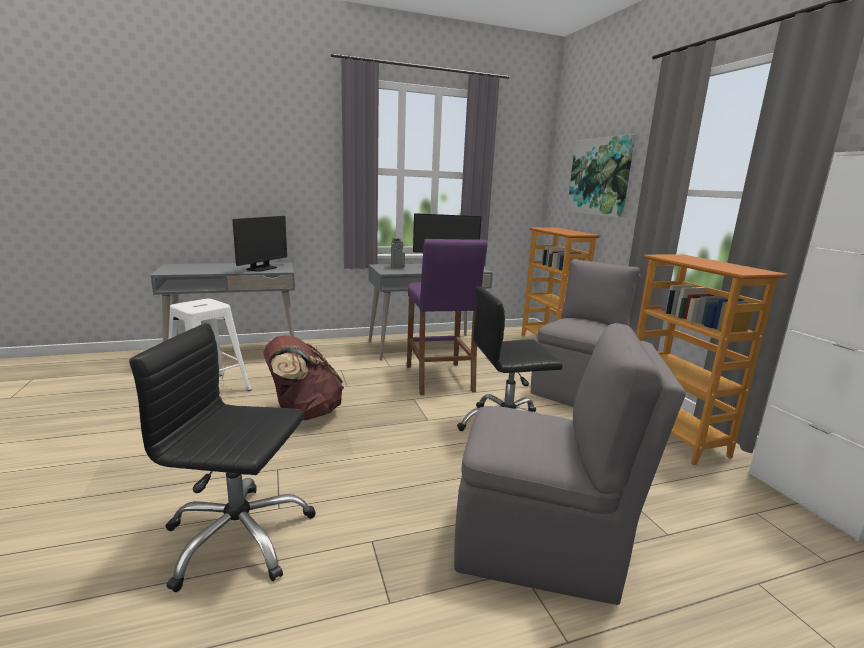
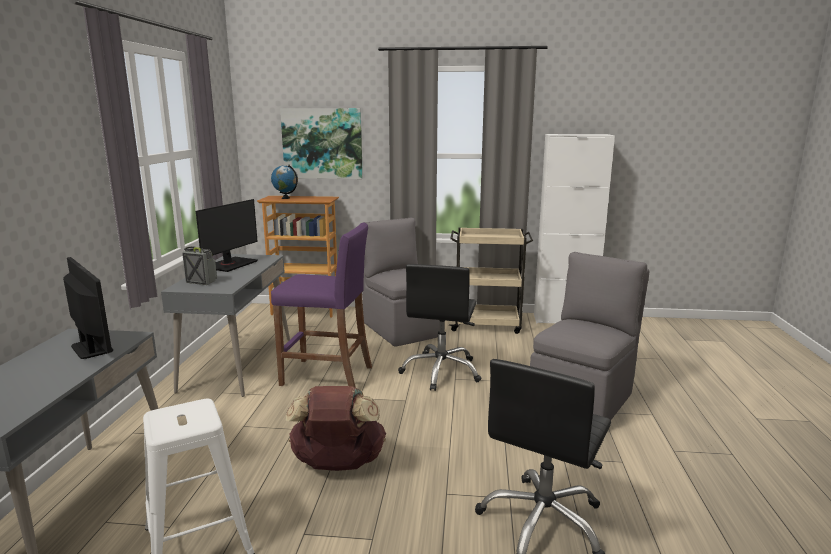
camera: 65 degrees left, 0 degrees up
(554, 229) = (286, 198): none -> globe
(674, 435) = (487, 324): bookcase -> beige cart

